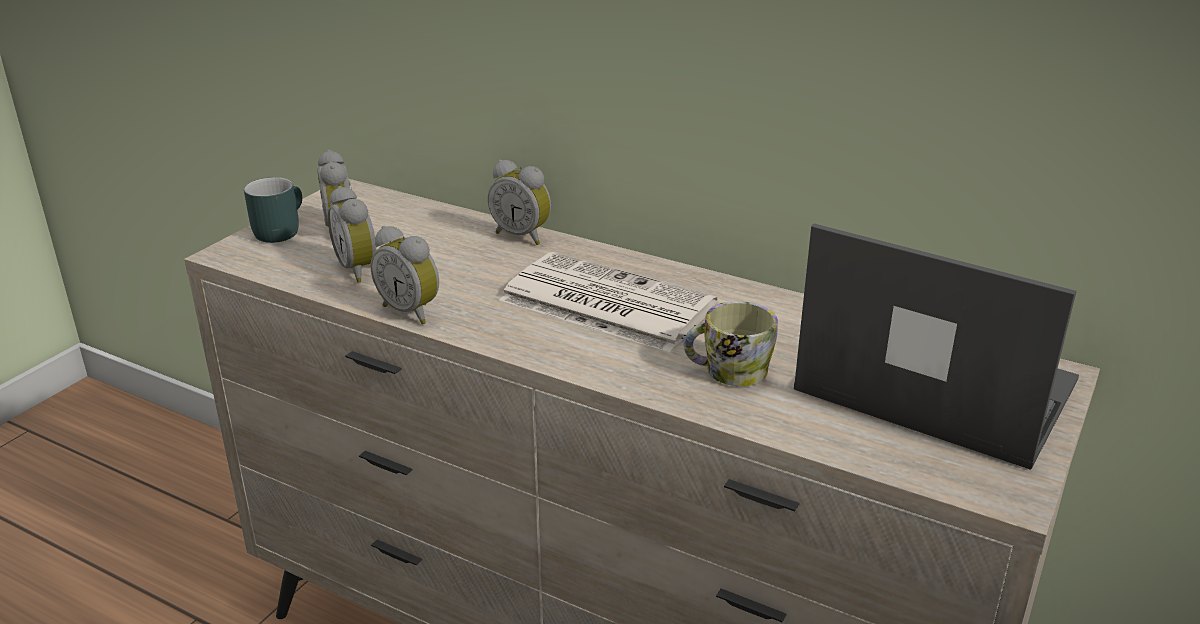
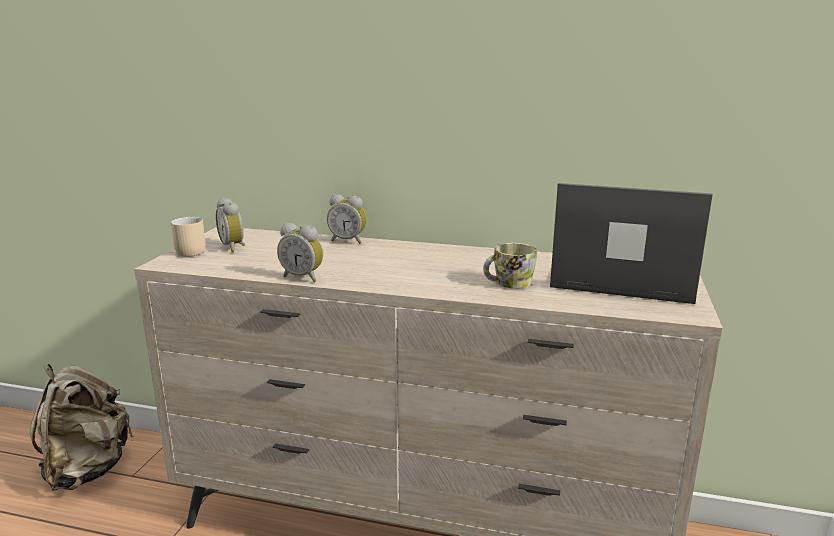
camera: 15 degrees left, 10 degrees down
(172, 499) = (87, 469): none -> beige backpack
(278, 230) = (191, 251): turquoise mug -> beige mug
(360, 269) = (257, 263): alarm clock -> none
(604, 303) = (417, 263): newspaper -> none

